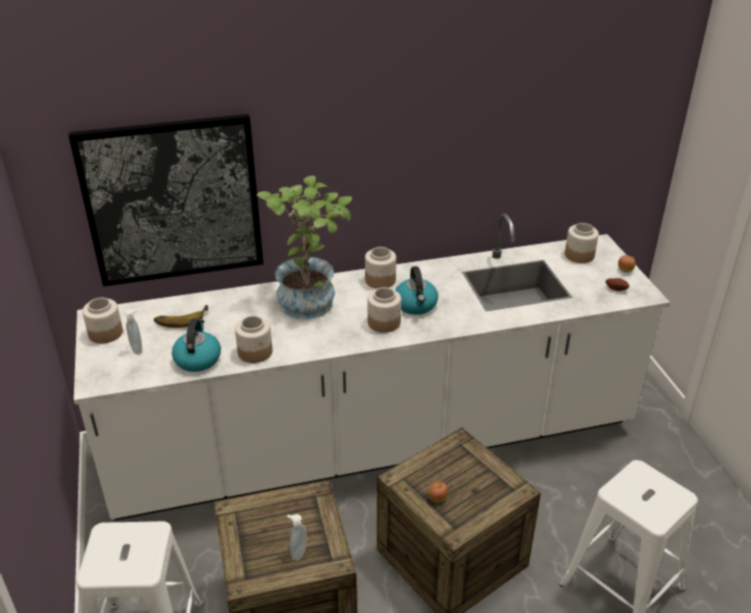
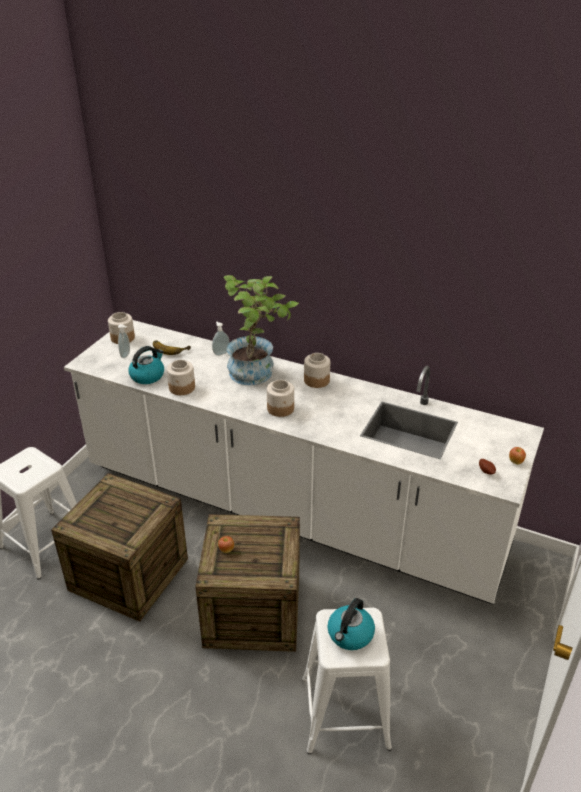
camera: 40 degrees right, 0 degrees up
(173, 201) = (189, 263): picture -> none
(298, 552) = (113, 528): soap dispenser -> soap dispenser (221, 353)
(416, 305) = (317, 408): kettle -> kettle (350, 635)
(579, 255) = (493, 432): jar -> none

